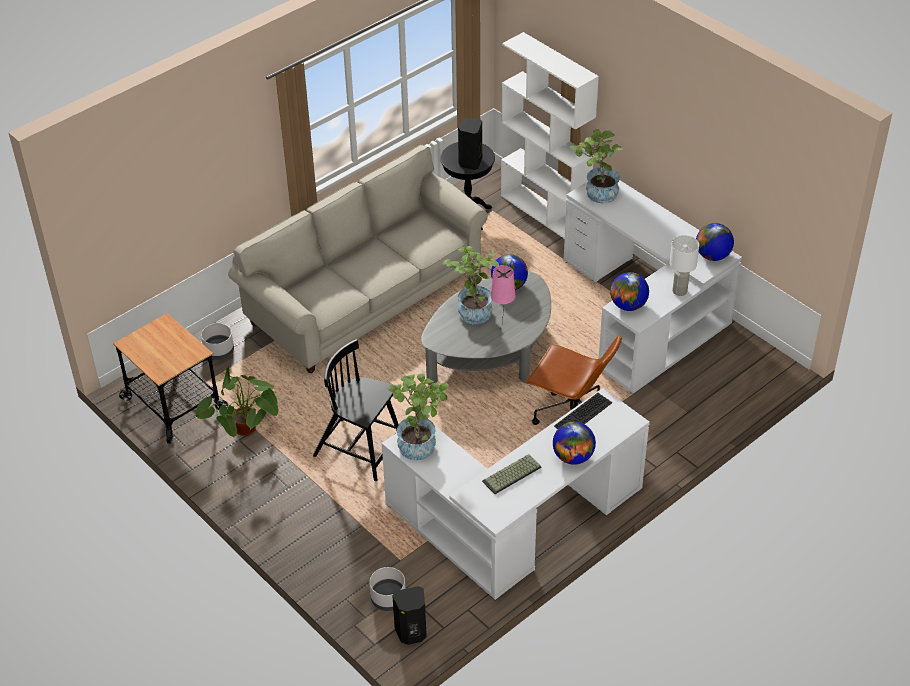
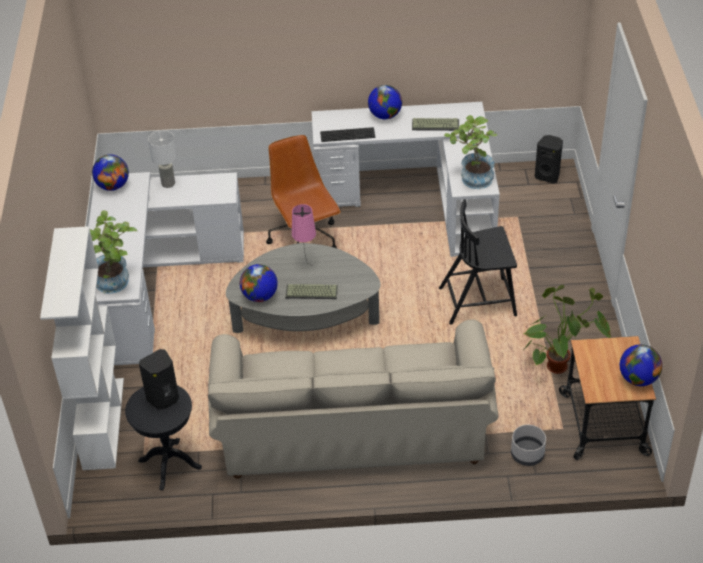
camera: 140 degrees left, 0 degrees up
(360, 450) = (479, 301): black chair -> black chair turned 105 degrees clockwise
(388, 598) = (545, 200): grey planter -> none
(472, 310) = (311, 293): potted plant -> keyboard
(628, 305) = (217, 193): globe -> globe (638, 379)

